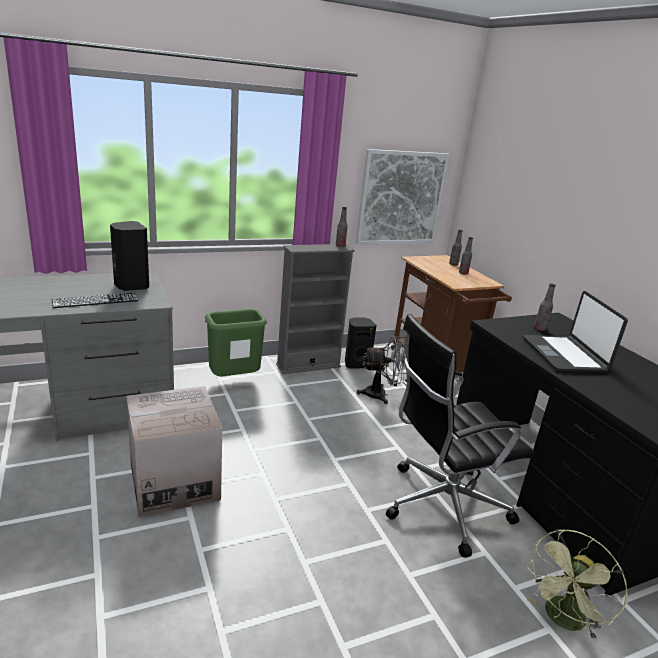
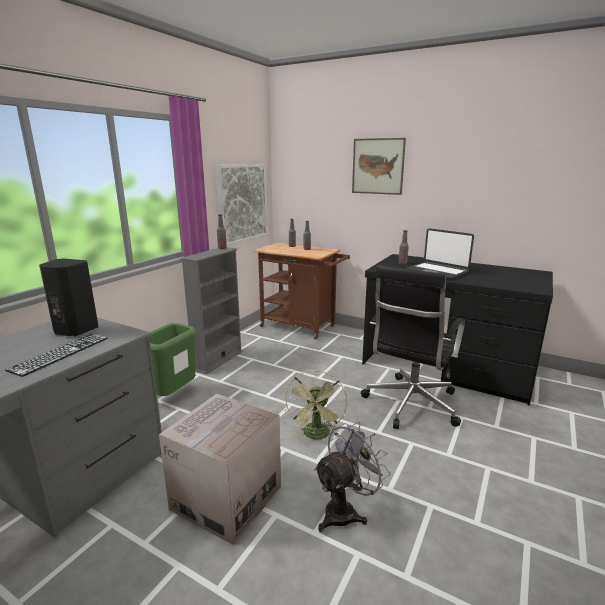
camera: 35 degrees left, 5 degrees down
(356, 364) = (250, 345): black speaker -> none
(381, 395) = (292, 357): grey fan -> grey fan (345, 511)
(562, 620) = (532, 429): green fan -> green fan (317, 436)
(573, 184) = (377, 166): none -> picture

